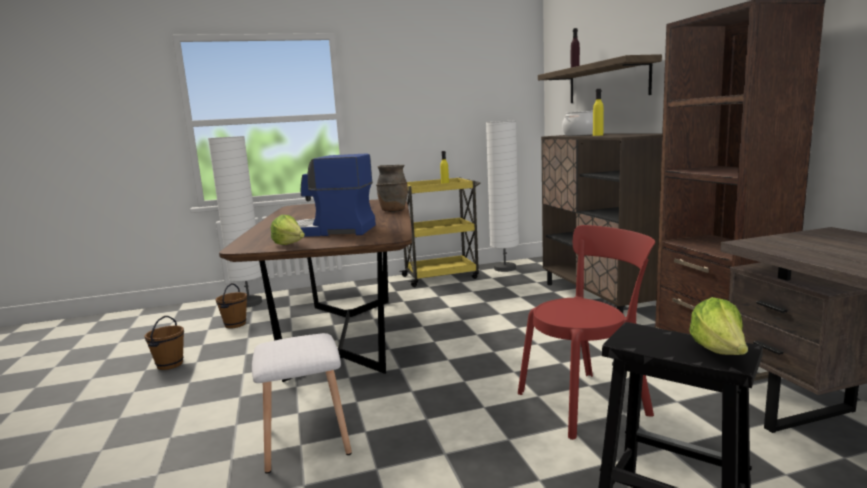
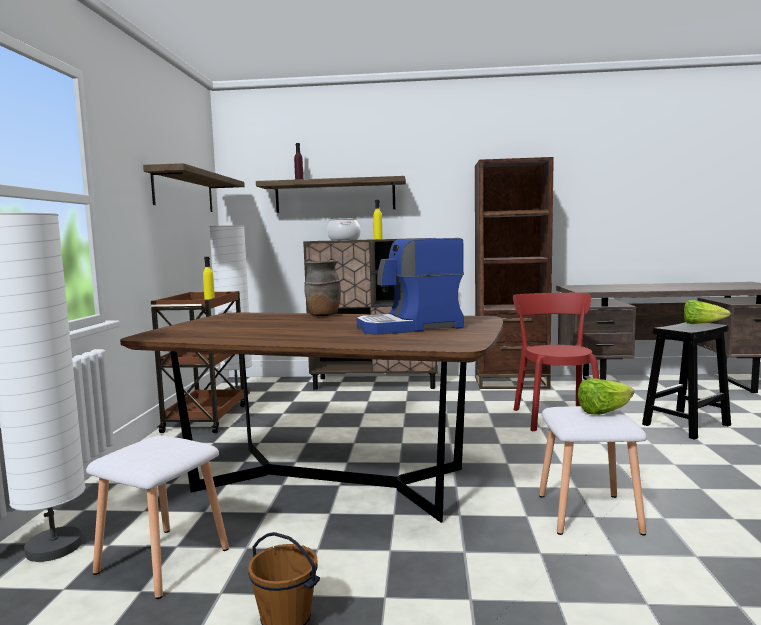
camera: 70 degrees left, 5 degrees down
(235, 325) = (161, 561): brown bucket -> white stool
(290, 246) = (473, 335): lettuce -> lettuce (604, 412)
(331, 231) = (410, 327): coffee machine -> coffee machine turned 45 degrees clockwise
(441, 277) = (206, 417): yellow cart -> brown cart
(473, 93) = (184, 192): none -> shelf

